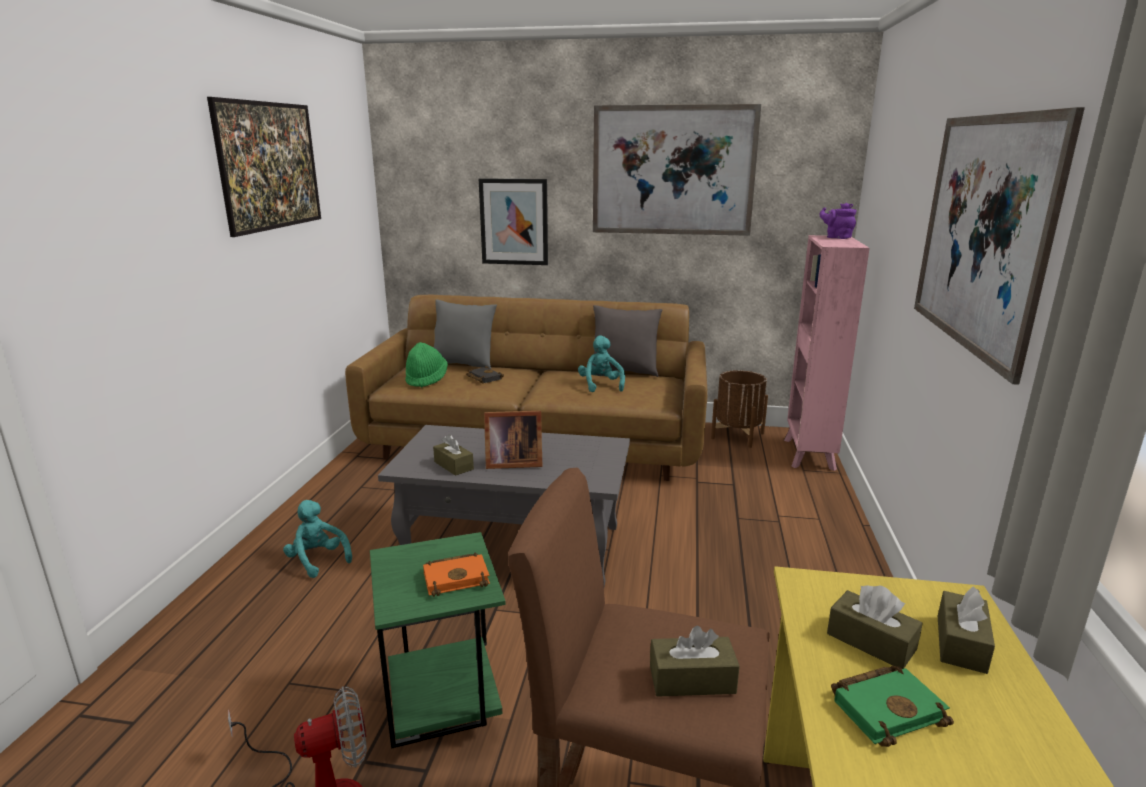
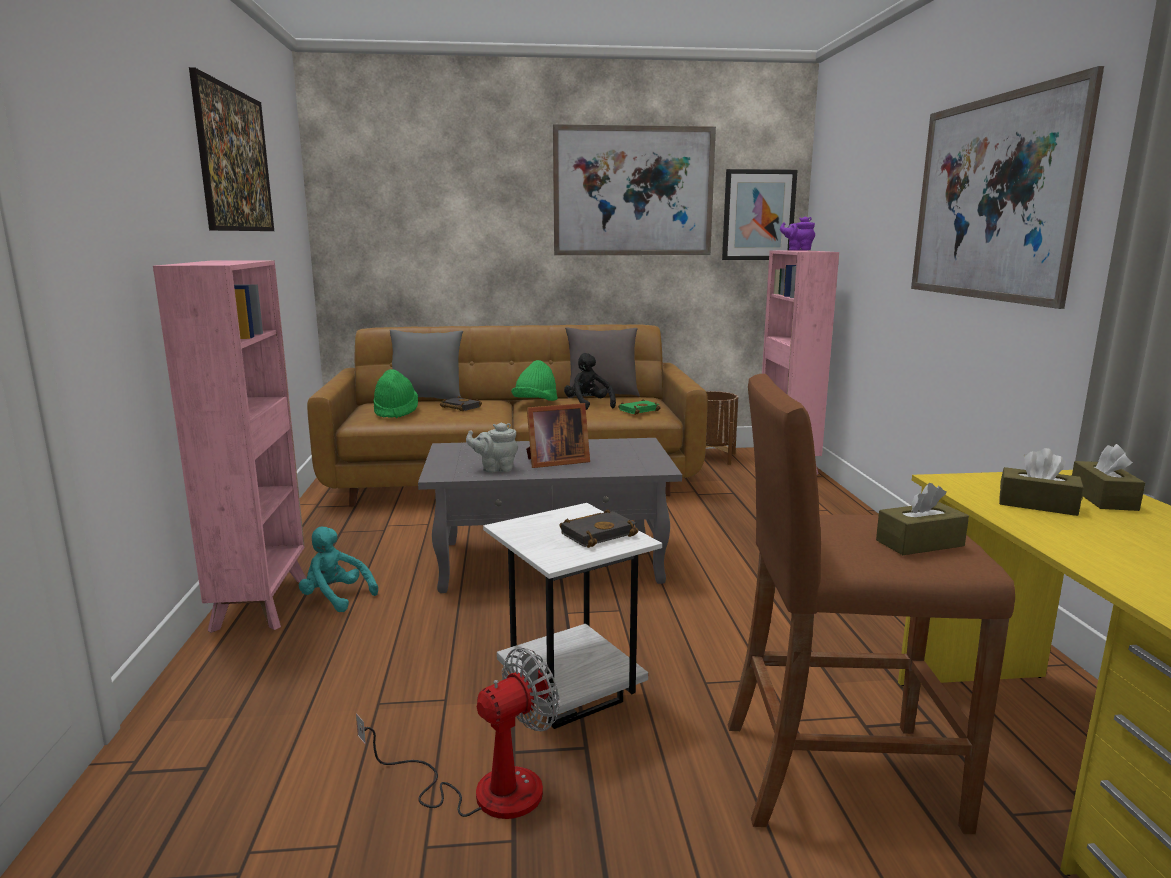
camera: 15 degrees left, 5 degrees down
(261, 556) = (262, 603): none -> pink bookcase
(442, 710) = (568, 698): green side table -> white side table
(453, 465) = (495, 469): brown tissue box -> grey teapot
(457, 577) = (598, 533): orange book -> black book
(514, 222) = (469, 246): picture -> picture (758, 215)
(554, 378) = (535, 403): none -> green hat
(600, 385) = (588, 405): turquoise plush toy -> black plush toy
(887, 708) = (1091, 535): green book -> green book (638, 410)

